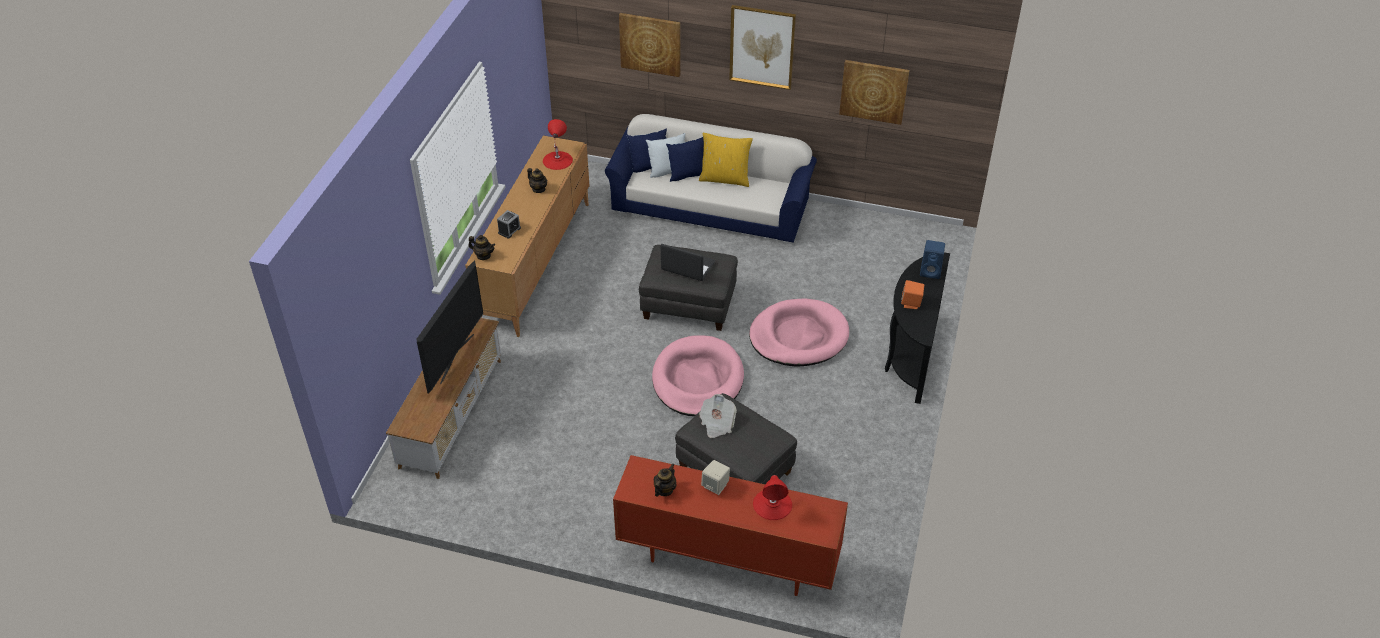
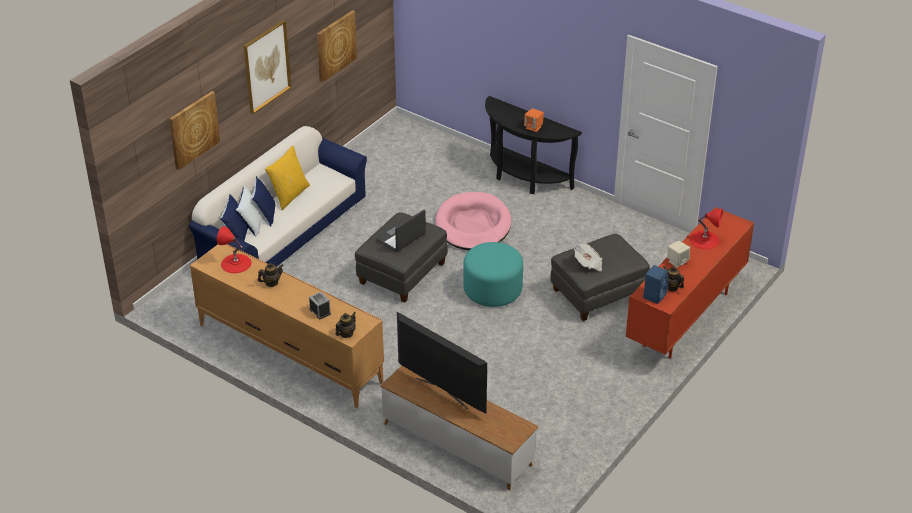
camera: 70 degrees left, 5 degrees down
(698, 380) = (493, 290): pink dog bed -> turquoise ottoman
(931, 272) = (505, 109): blue speaker -> blue speaker (654, 295)

